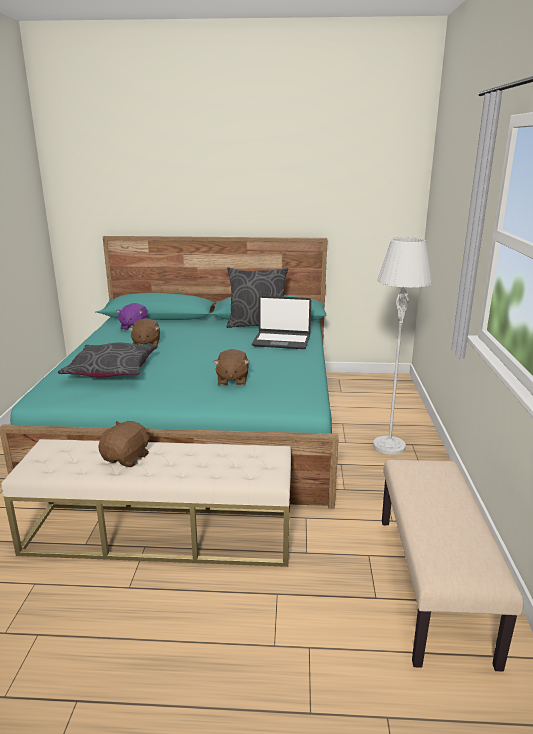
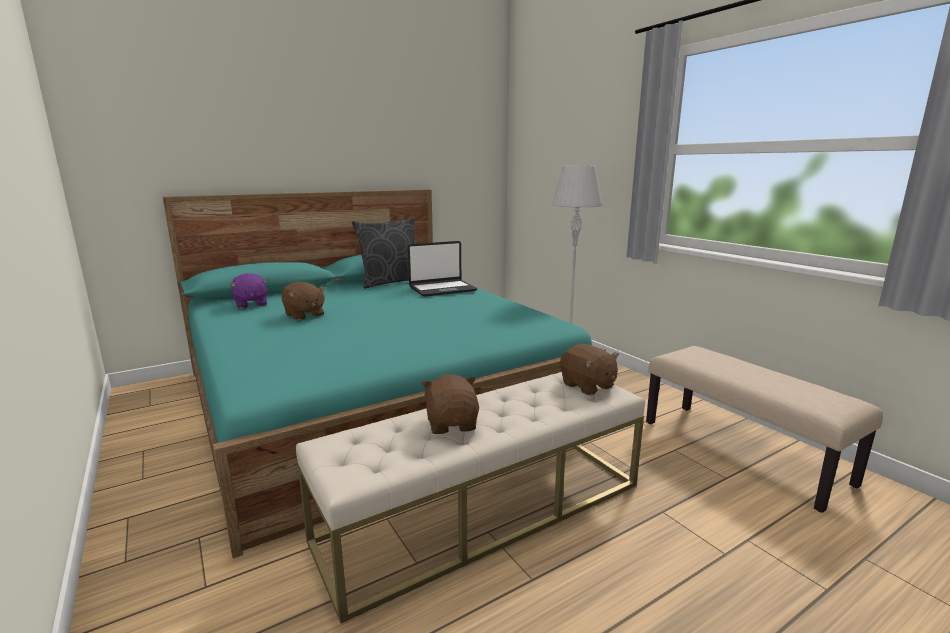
camera: 35 degrees left, 5 degrees down
(111, 370) = (313, 341): grey pillow -> none
(232, 380) = (461, 324): brown plush toy -> brown plush toy (587, 386)

